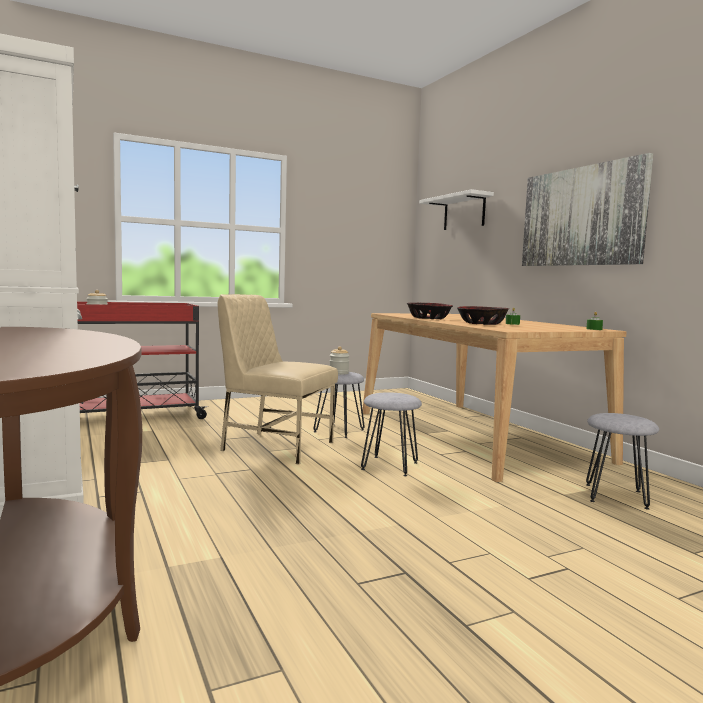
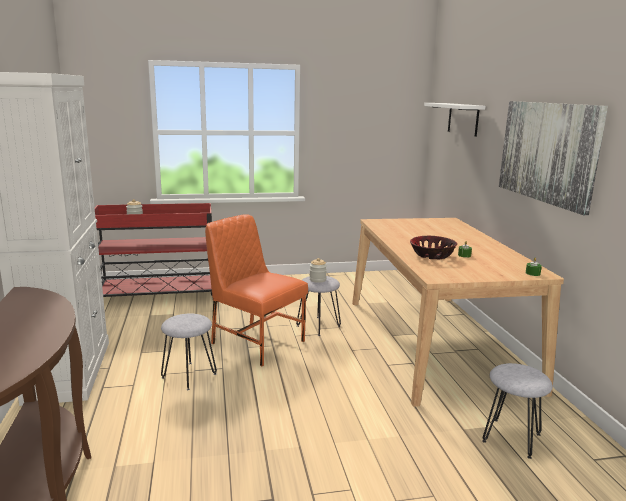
camera: 15 degrees right, 10 degrees up
(276, 446) = (256, 342): beige chair -> orange chair
(389, 466) = (334, 375): grey stool -> grey stool (189, 375)
(429, 318) = (397, 238): bowl -> none

